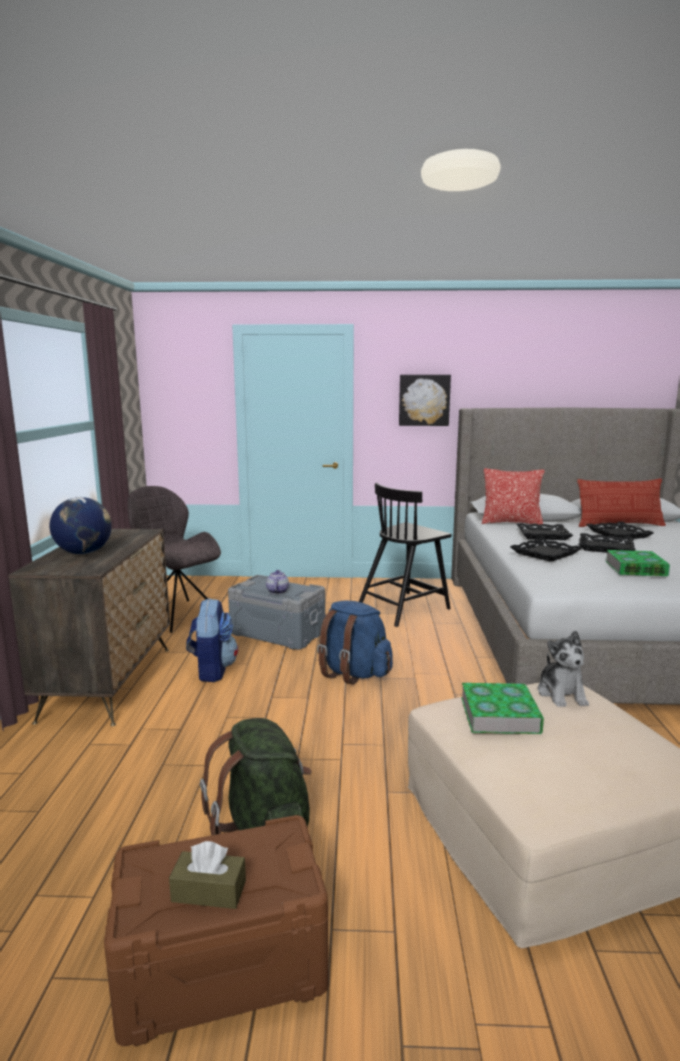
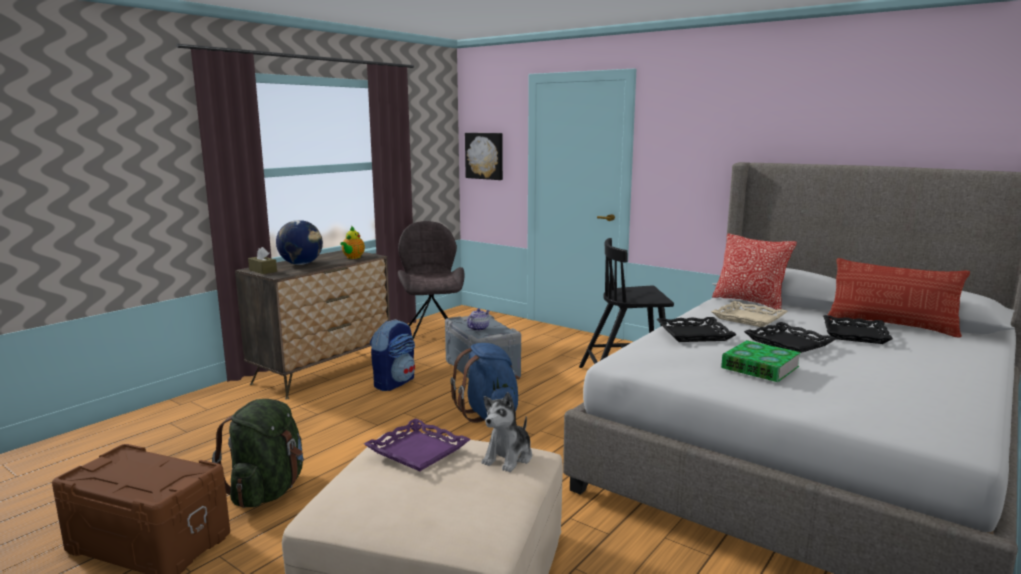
camera: 35 degrees right, 0 degrees up
(129, 536) = (353, 257): none -> teapot
(209, 891) = (123, 479): brown tissue box -> brown tissue box (263, 271)
(424, 400) = (705, 151): picture -> picture (485, 156)
(499, 715) = (418, 450): book -> purple tray
(543, 535) = (748, 318): black tray -> beige tray

